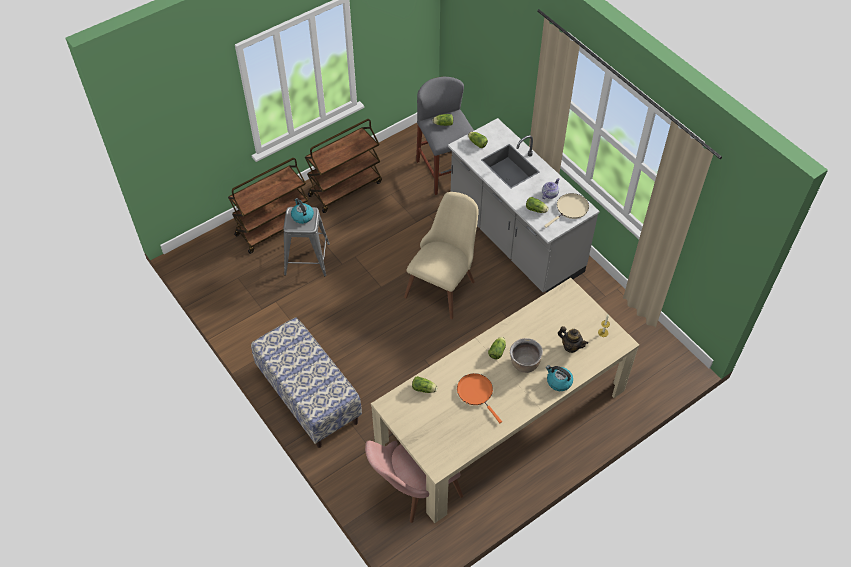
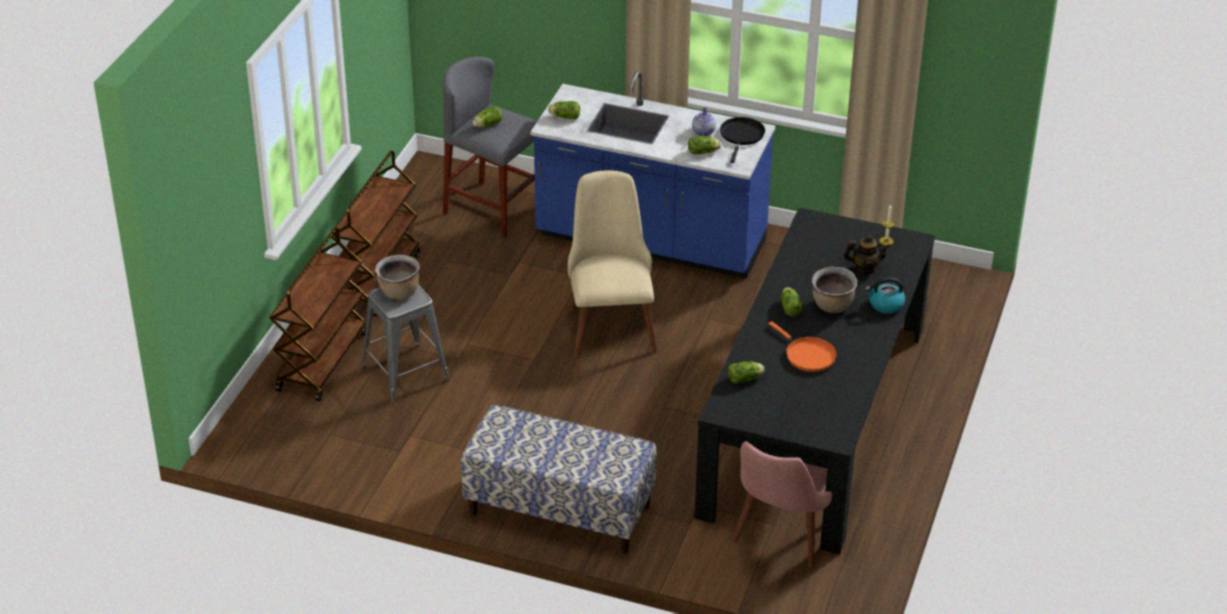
camera: 35 degrees left, 15 degrees down
(302, 216) = (399, 293): kettle -> brown cooking pot
(476, 393) = (807, 355): orange frying pan -> orange frying pan turned 150 degrees counterclockwise
(502, 418) = (814, 420): beige dining table -> black dining table
(514, 239) = (650, 241): grey counter -> blue counter
(570, 209) = (741, 136): beige frying pan -> black frying pan

